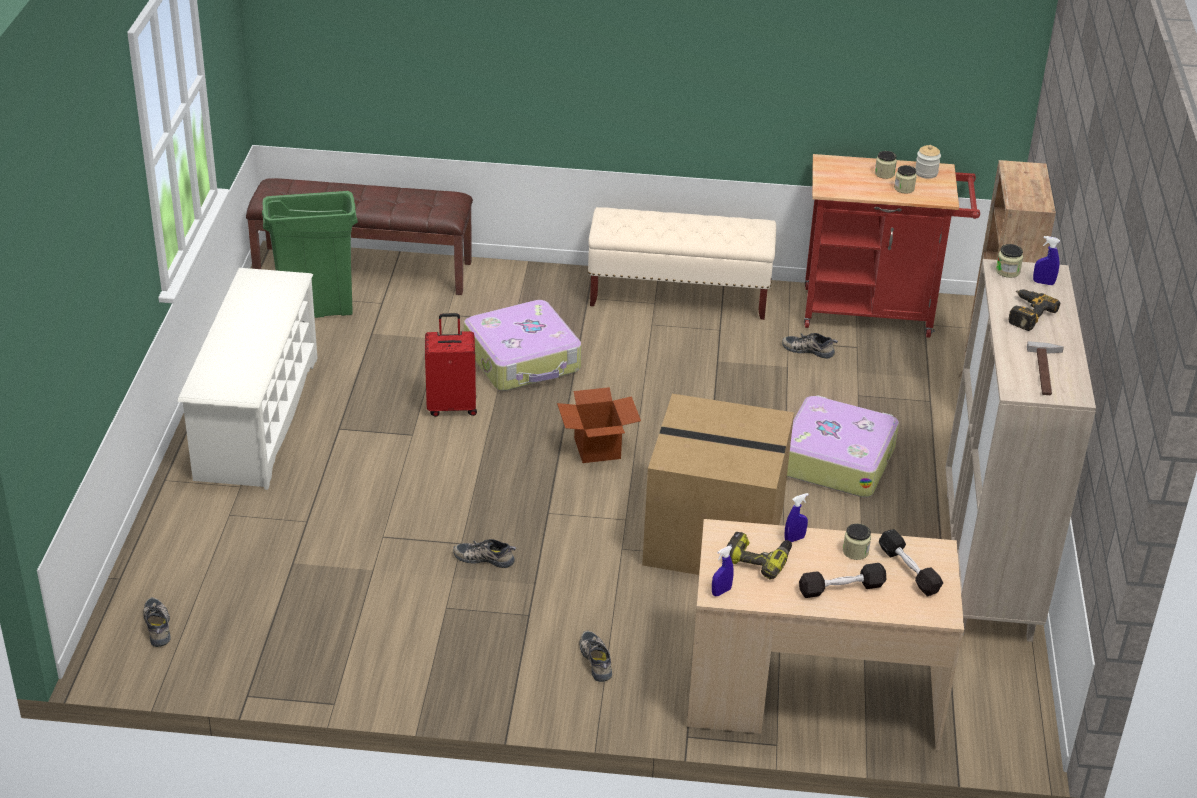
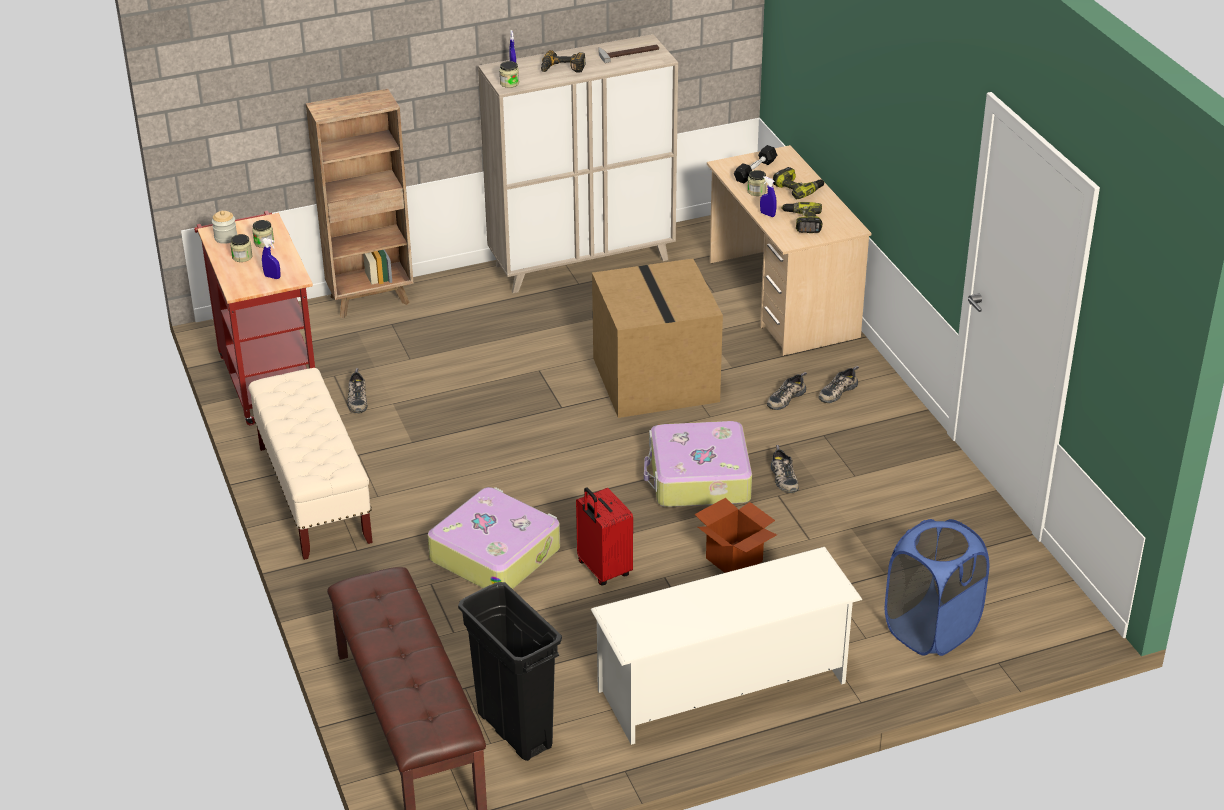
camera: 115 degrees left, 0 degrees up
(159, 626) = (1022, 612): shoe -> shoe (785, 397)
(198, 557) = (931, 630): none -> blue laundry basket
(317, 311) = (514, 730): green trash can -> black trash can
(597, 448) = (595, 467): cardboard box -> cardboard box (734, 560)
(721, 592) = (848, 227): blue spray bottle -> blue spray bottle (272, 277)
(836, 459) = (510, 349): suitcase -> suitcase (698, 478)
(841, 588) = (798, 189): black dumbbell -> power drill

